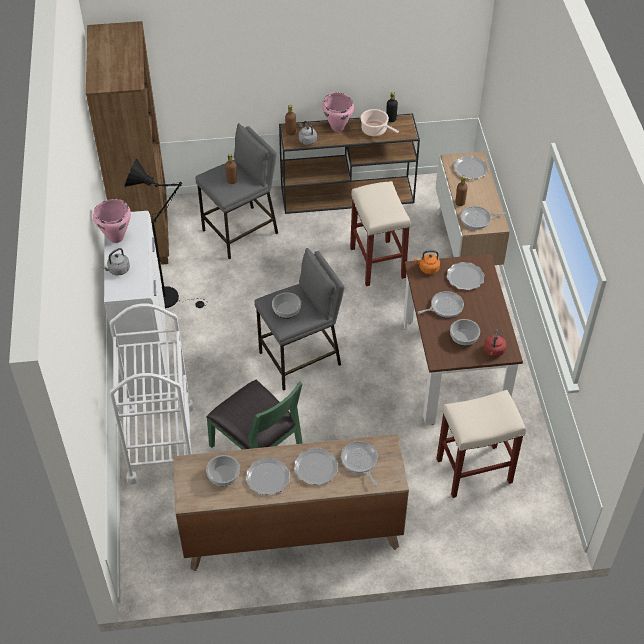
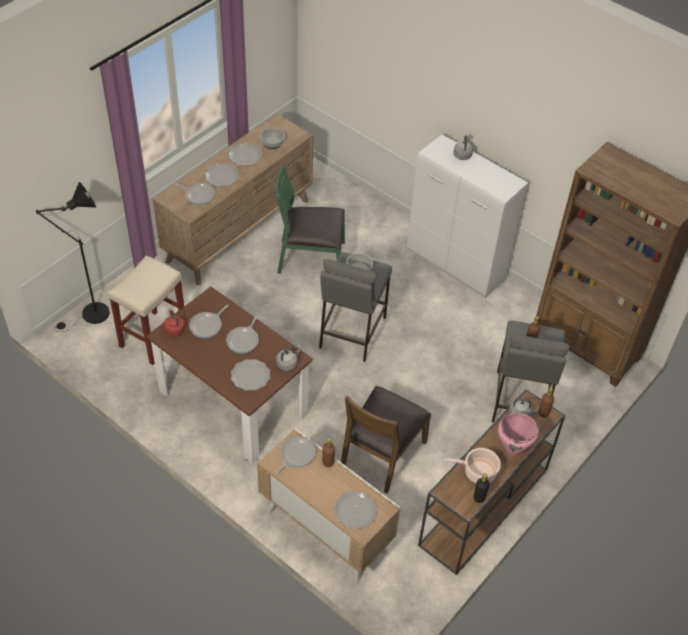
camera: 135 degrees right, 0 degrees up
(115, 237) = (496, 172): pink cooking pot -> none
(161, 443) = (375, 224): white cart -> none
(170, 298) = (495, 312): black floor lamp -> black floor lamp (91, 316)
(378, 263) = (382, 454): beige stool -> brown chair
(427, 268) = (288, 364): orange kettle -> grey kettle
(463, 337) = (207, 325): bowl -> frying pan

